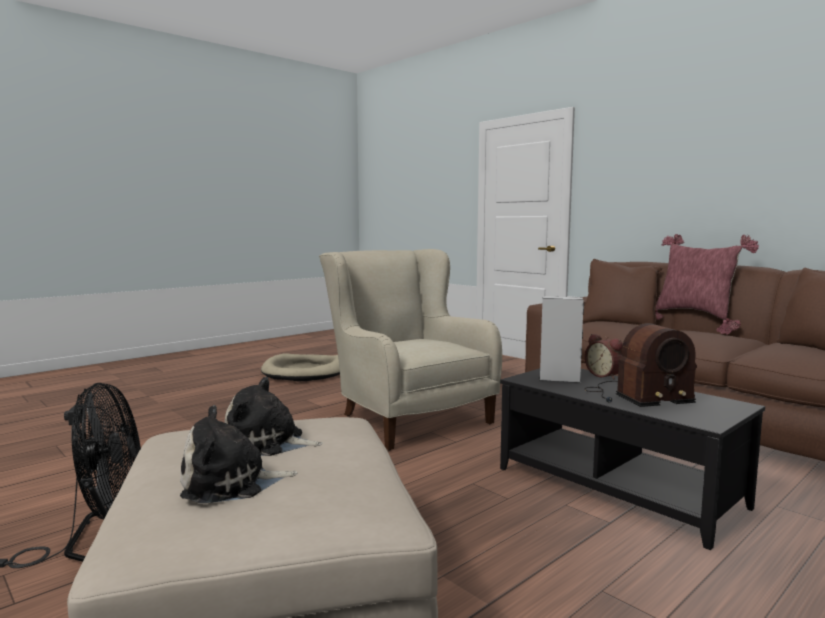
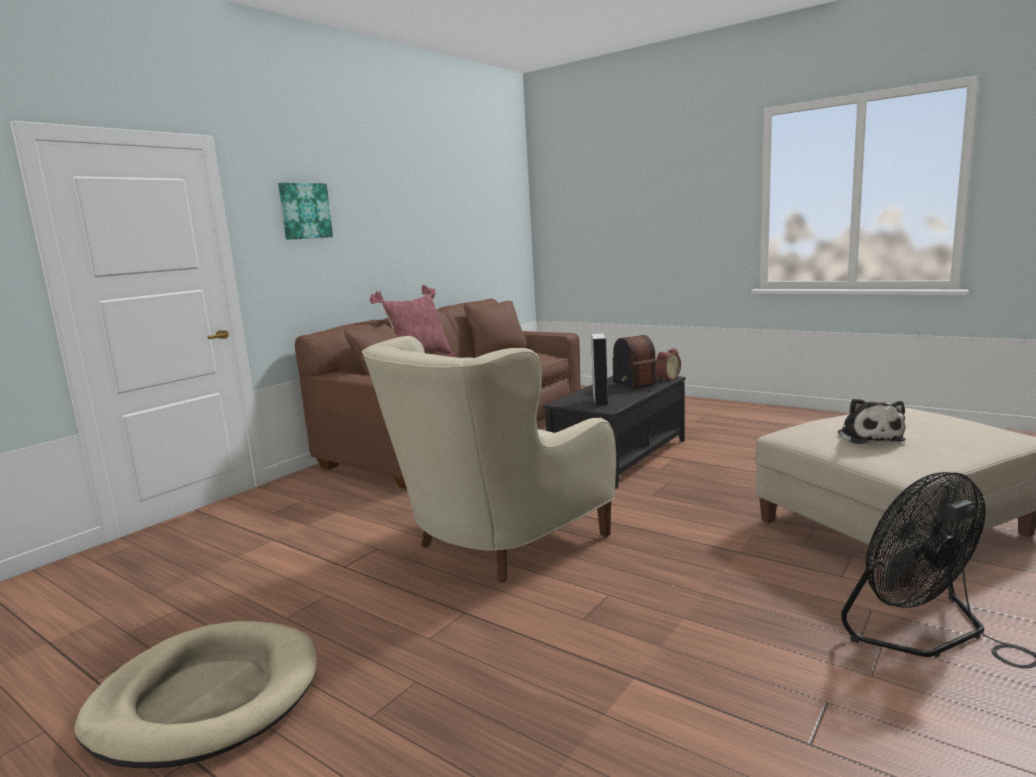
camera: 100 degrees left, 5 degrees up
(231, 483) = (933, 430): plush toy -> none
(605, 375) = (577, 393): alarm clock -> alarm clock (666, 378)
(638, 155) = (304, 211): none -> picture

